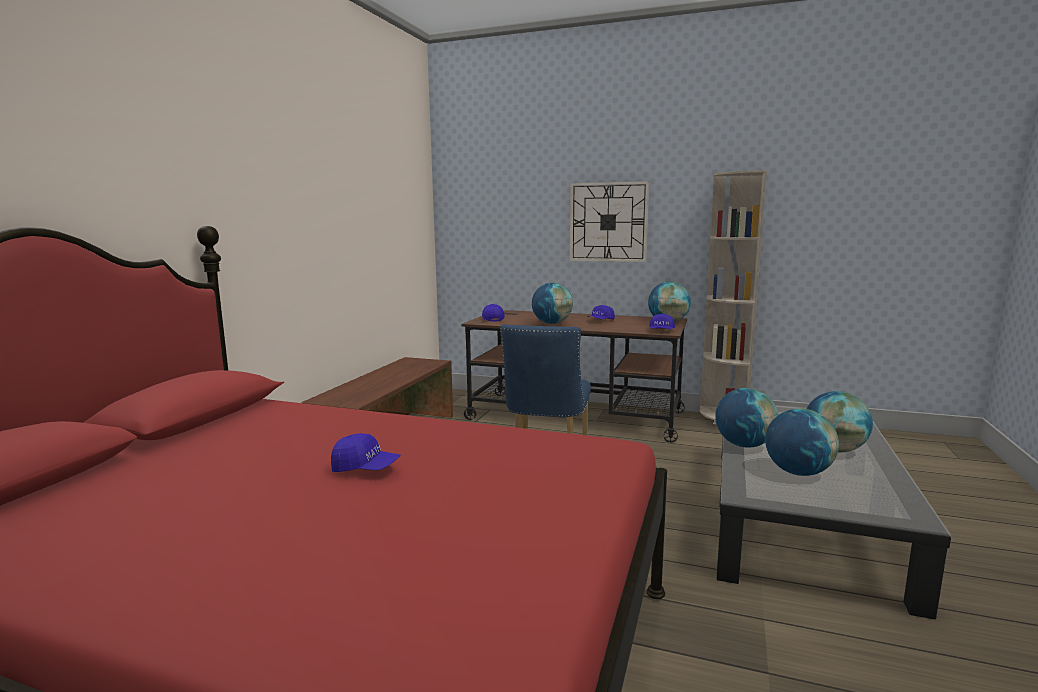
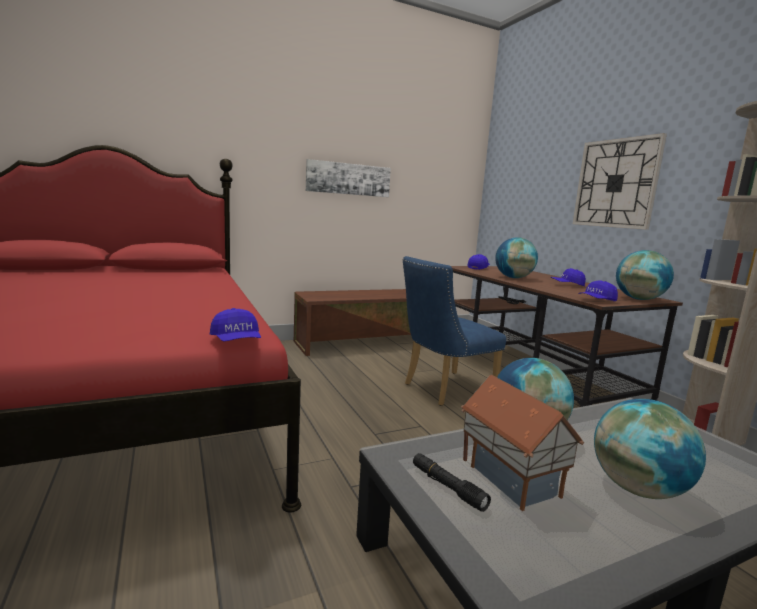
camera: 45 degrees right, 0 degrees up
(331, 233) = (348, 179): none -> picture
(365, 468) = (120, 296): blue cap -> blue cap (236, 341)
(798, 472) = (512, 476): globe -> toy house
(798, 494) = (447, 487): none -> black flashlight

